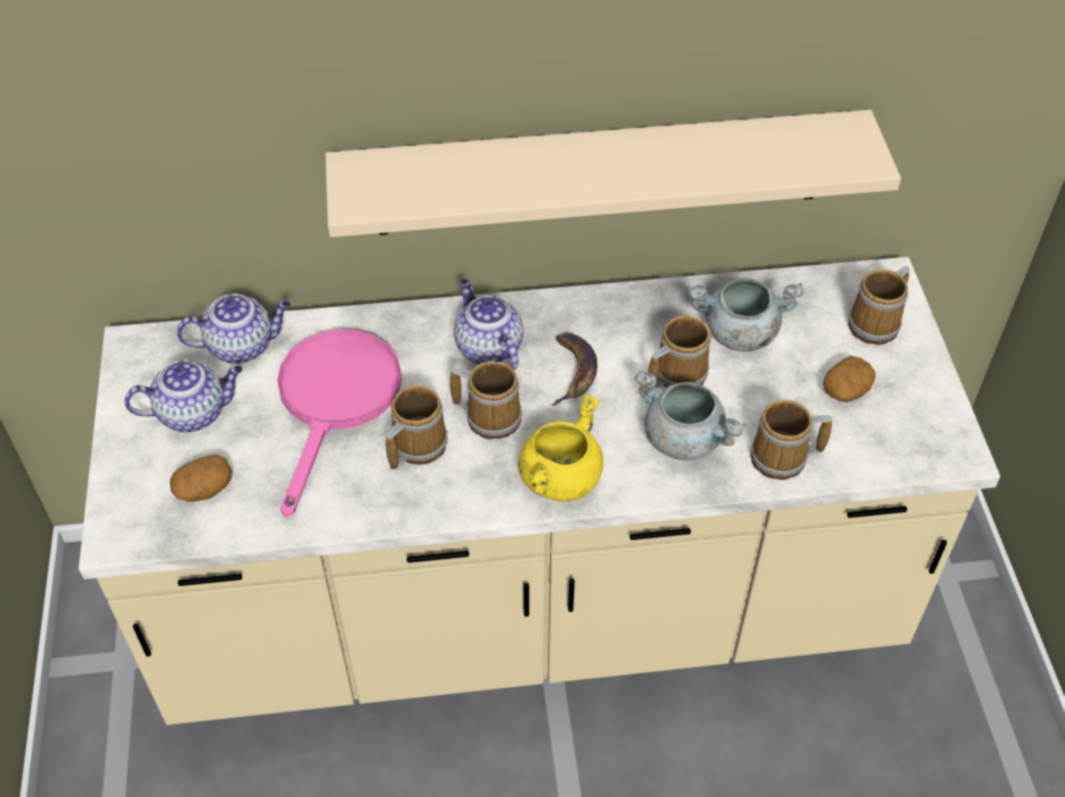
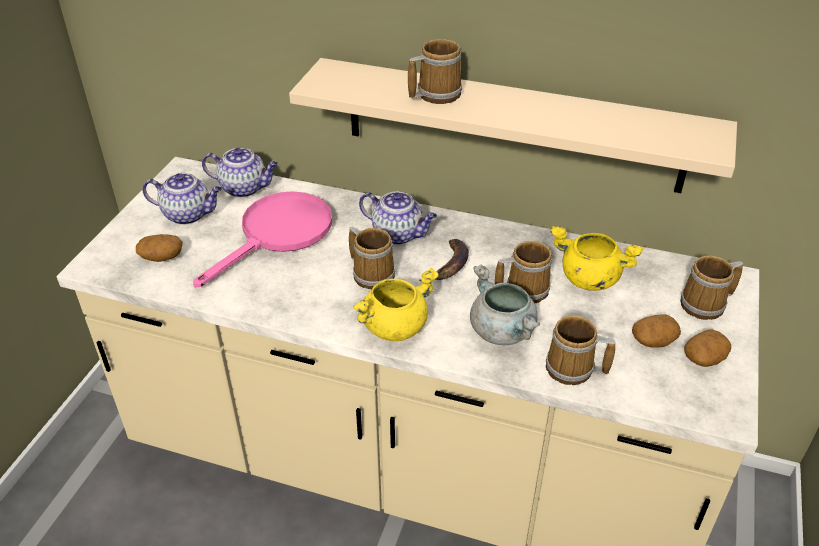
camera: 25 degrees right, 10 degrees down
(415, 445) = (310, 275): mug -> mug (435, 94)
(487, 348) = (399, 234): teapot -> teapot turned 120 degrees clockwise
(738, 333) = (588, 278): grey cooking pot -> yellow cooking pot
(906, 393) = (704, 358): none -> potato

